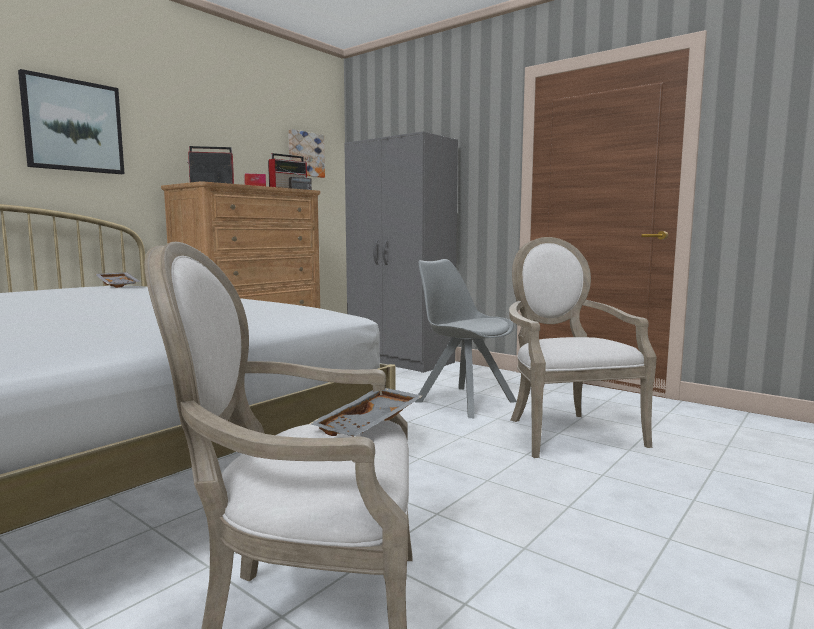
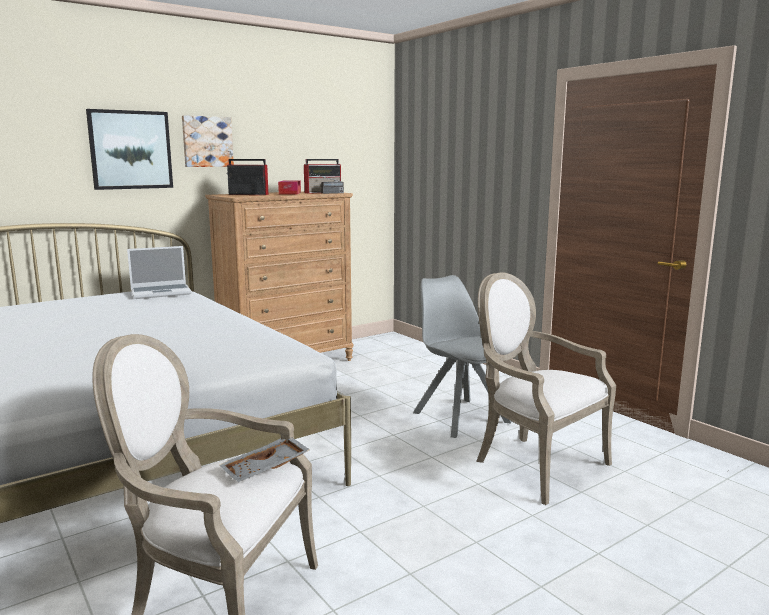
camera: 15 degrees right, 5 degrees up
(119, 285) = (161, 292): grey tray -> laptop
(305, 154) = (349, 148): picture -> picture (207, 141)
(401, 360) = (431, 359): grey wardrobe -> none
(566, 431) = (534, 463): armchair -> armchair turned 45 degrees counterclockwise

